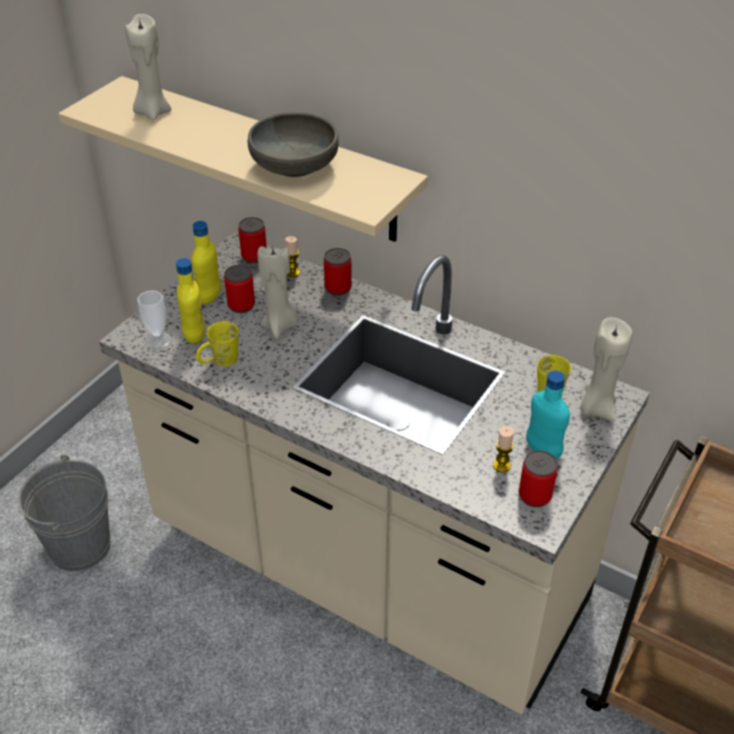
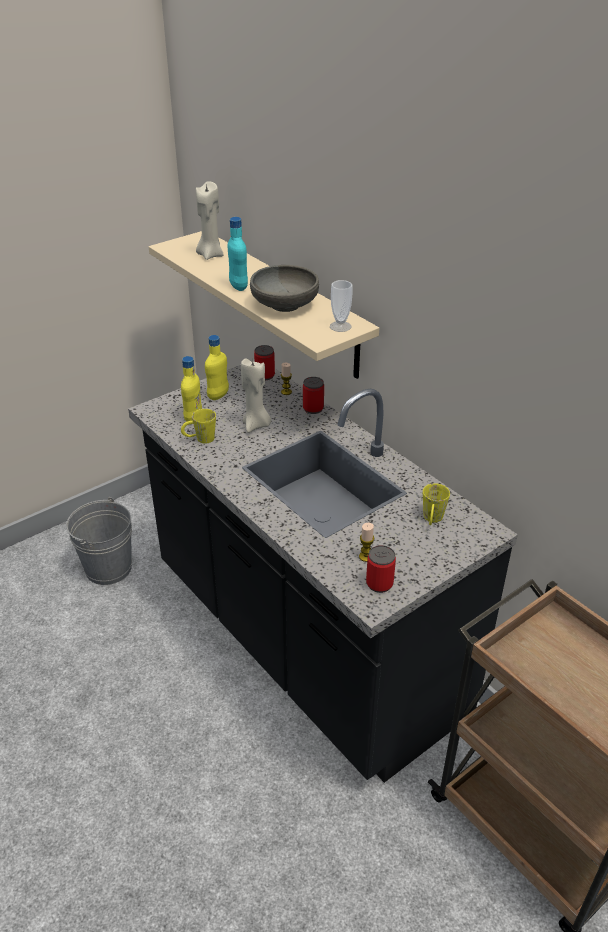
camera: 20 degrees right, 5 degrees down
(158, 341) = (166, 416): cup -> cup (340, 326)
(241, 305) = (237, 405): can -> none
(367, 568) = (304, 641): beige counter -> black counter
(543, 450) = (404, 554): turquoise bottle -> turquoise bottle (238, 286)
(596, 408) = (466, 535): beige candle -> none

